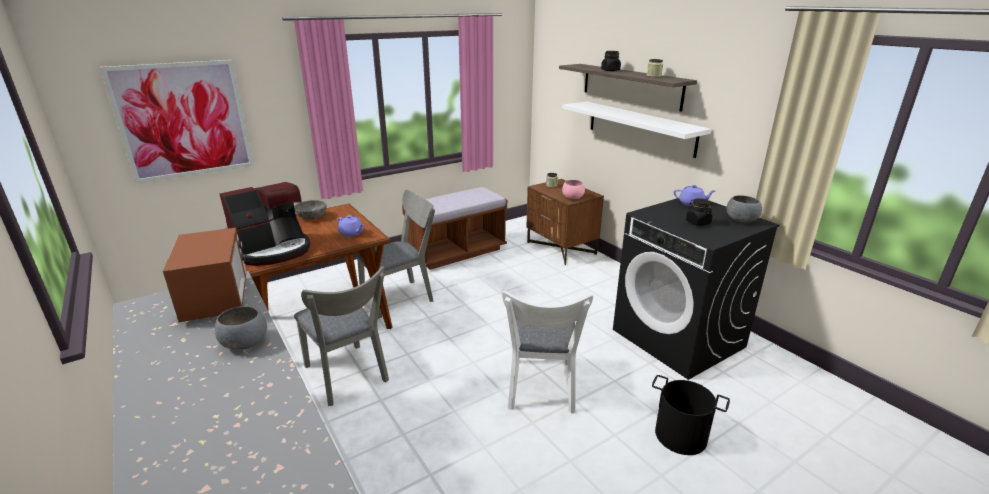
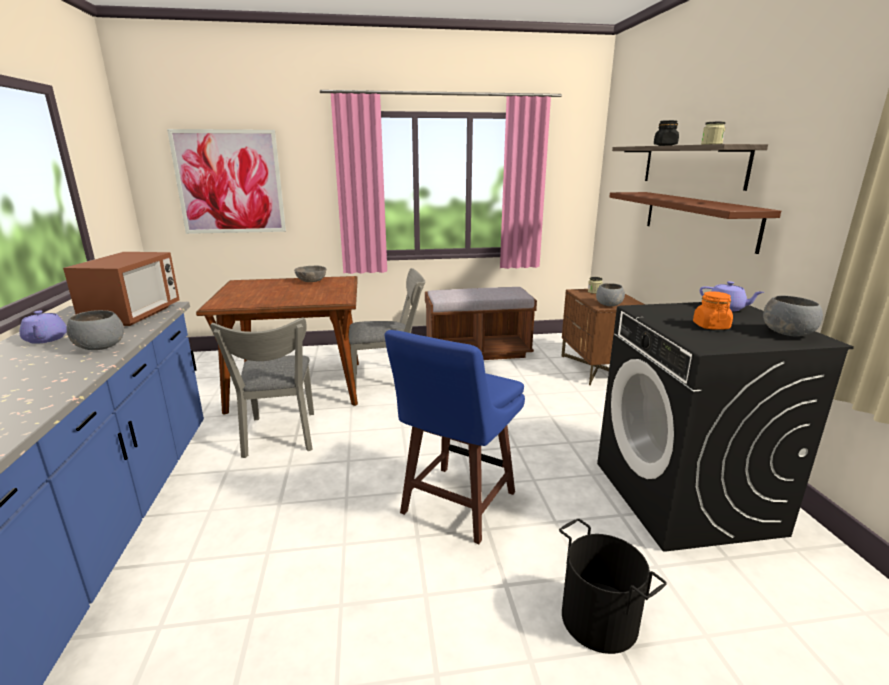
camera: 25 degrees right, 5 degrees down
(273, 250) = (247, 298): coffee machine -> none
(351, 233) = (326, 296): purple teapot -> purple teapot (46, 339)
(541, 389) = (456, 504): white chair -> blue stool
(572, 198) = (608, 305): pink bowl -> grey bowl
(640, 127) = (697, 218): white shelf -> brown shelf
(697, 222) = (710, 326): black jar -> orange jar

